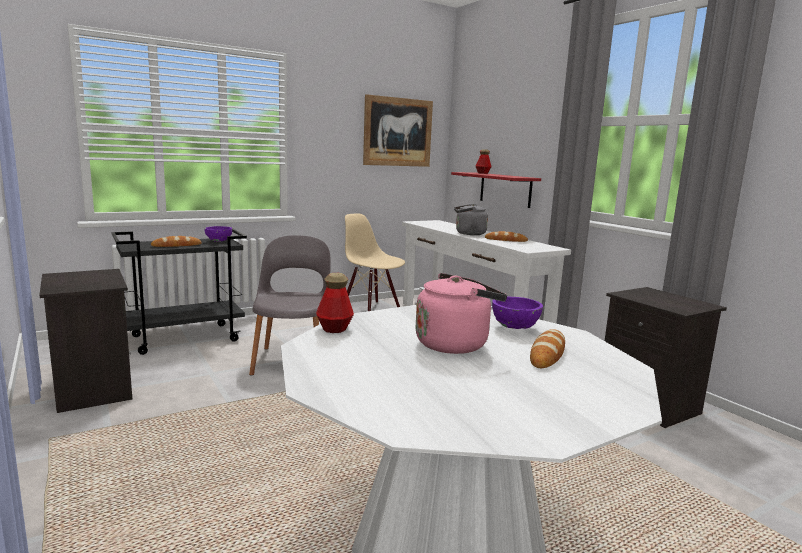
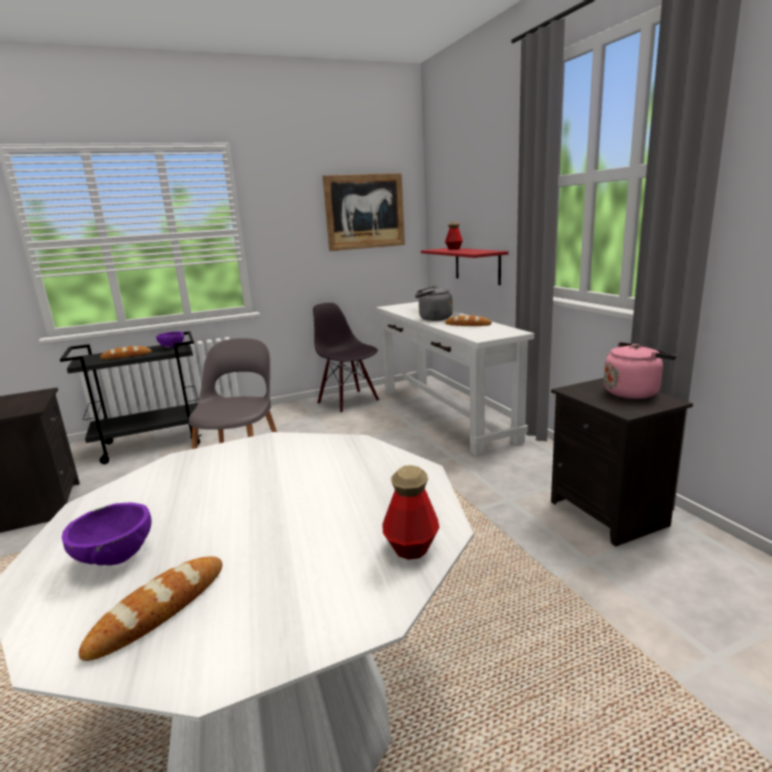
camera: 10 degrees right, 5 degrees up
(334, 328) = (148, 475): bottle -> bottle (411, 547)
(371, 310) = (349, 402): beige chair -> black chair
(455, 344) = (260, 495): pink kettle -> pink kettle (633, 392)
(515, 328) = (356, 465): purple bowl -> purple bowl (116, 558)
(547, 353) = (357, 509): bread -> bread (159, 610)

